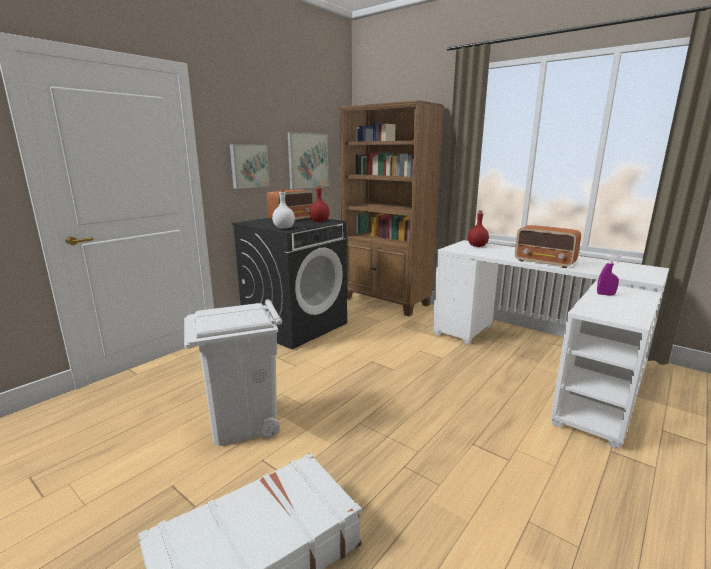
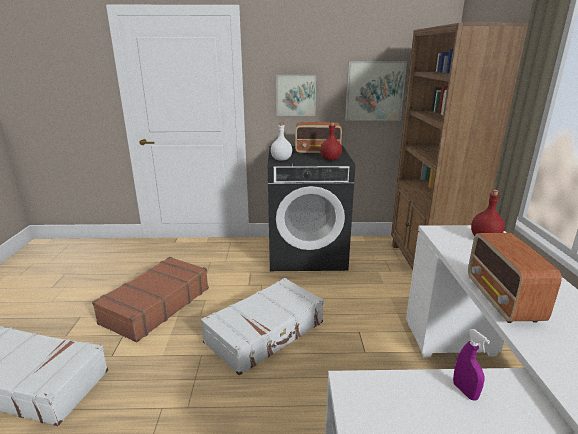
camera: 50 degrees right, 5 degrees up
(242, 423) = (156, 305): white trash can -> brown suitcase
(372, 383) = (266, 333): none -> white suitcase

